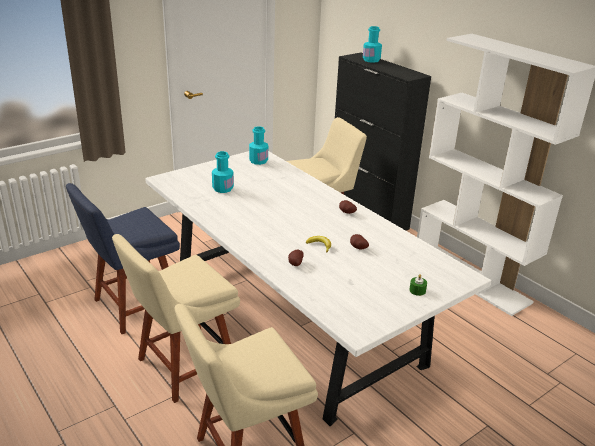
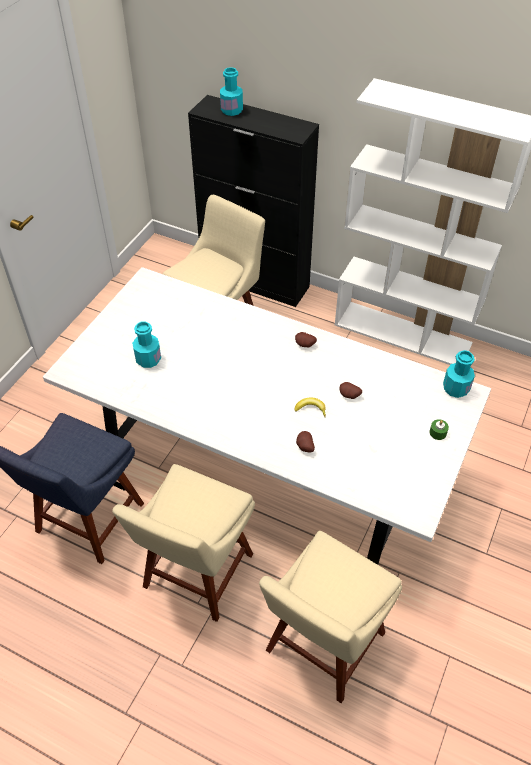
camera: 25 degrees left, 20 degrees up
(258, 161) = (154, 294): turquoise bottle -> turquoise bottle (455, 388)

